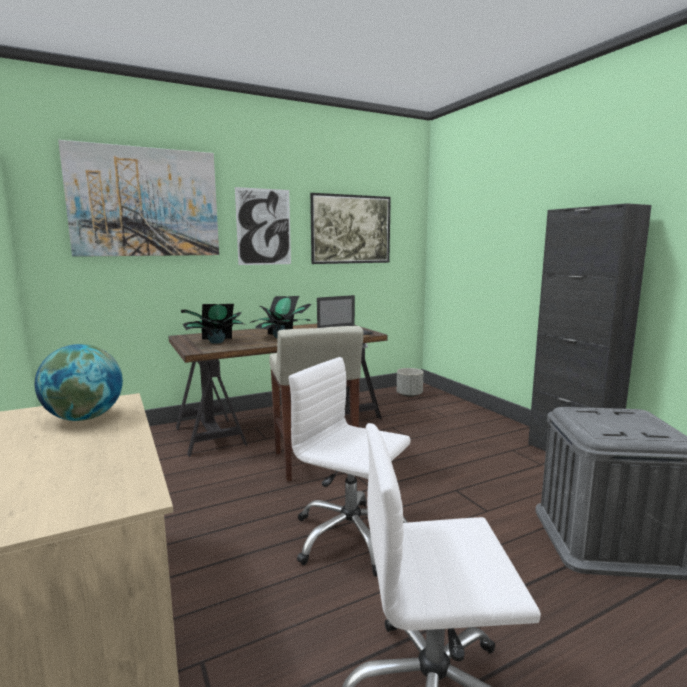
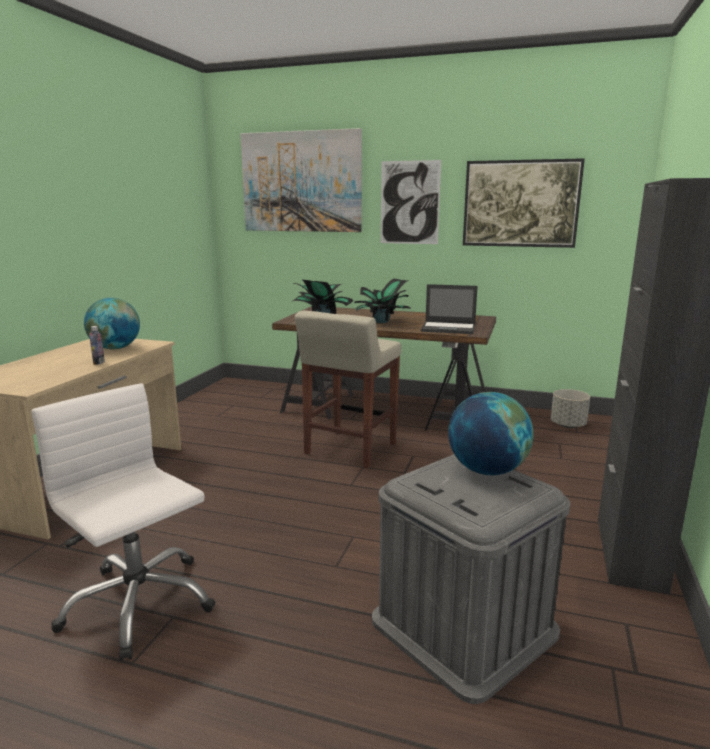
camera: 45 degrees right, 5 degrees up
(126, 437) = (99, 363): none -> bottle
(350, 537) = (270, 506): white office chair -> none
(600, 412) = (487, 470): none -> globe

